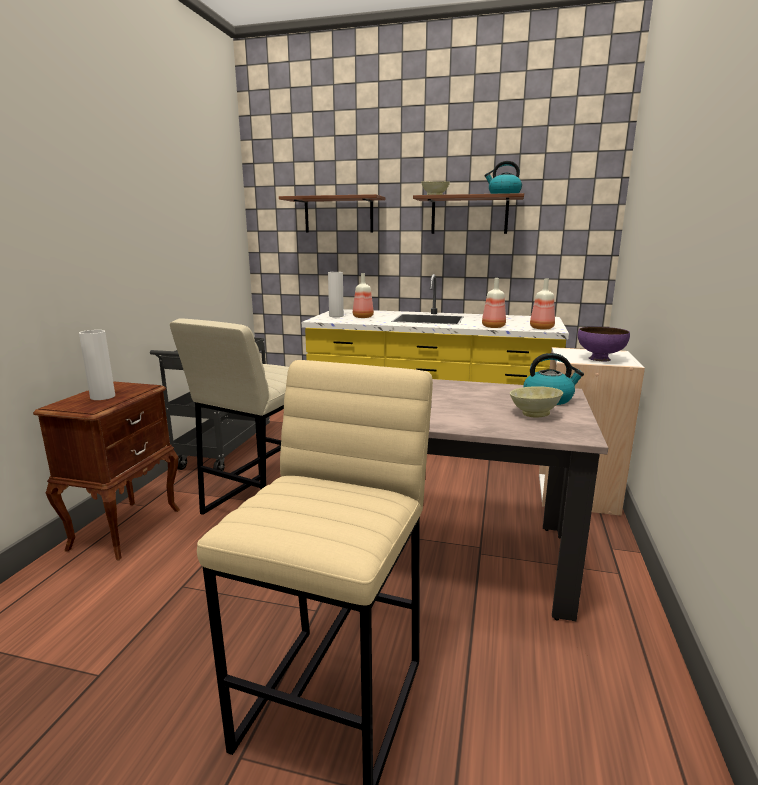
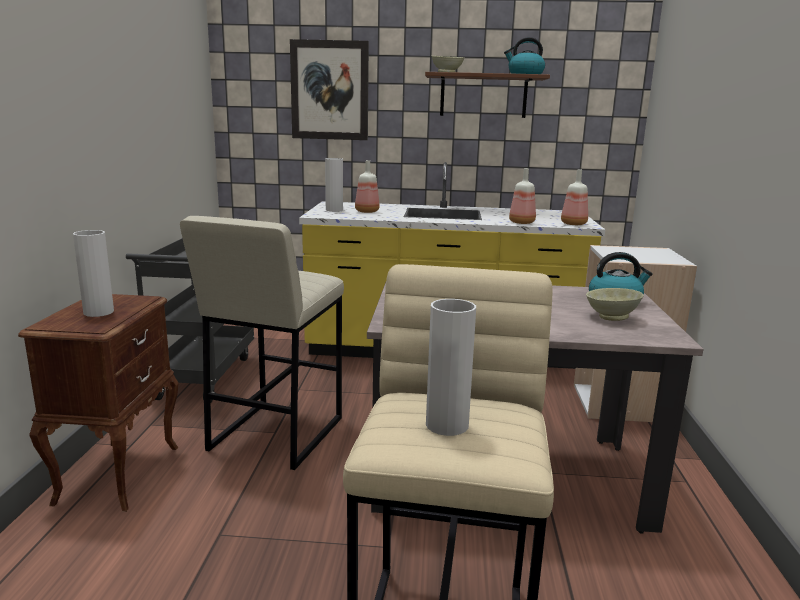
camera: 10 degrees left, 0 degrees up
(304, 508) = (447, 425): none -> white vase
(338, 215) = (330, 90): brown shelf -> picture
(600, 359) = (648, 257): purple bowl -> none

